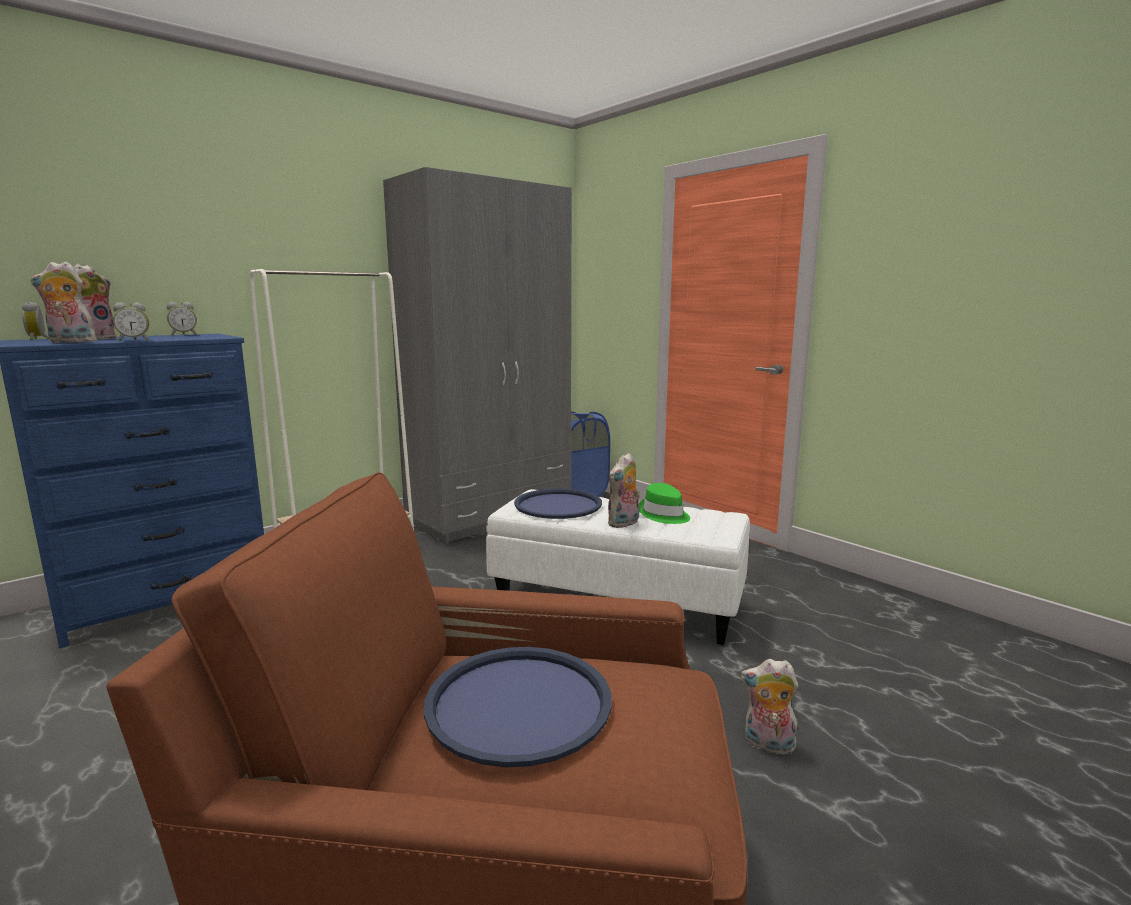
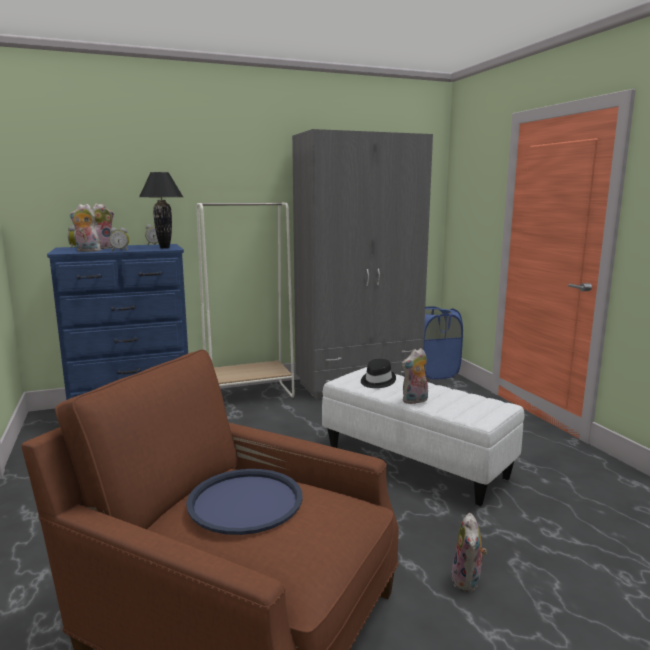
camera: 20 degrees right, 0 degrees up
(208, 337) = (164, 248): none -> black table lamp
(558, 505) = (377, 381): blue tray -> black hat
(664, 515) = (451, 398): green hat -> none
(767, 745) = (468, 581): plush toy -> plush toy turned 120 degrees counterclockwise

